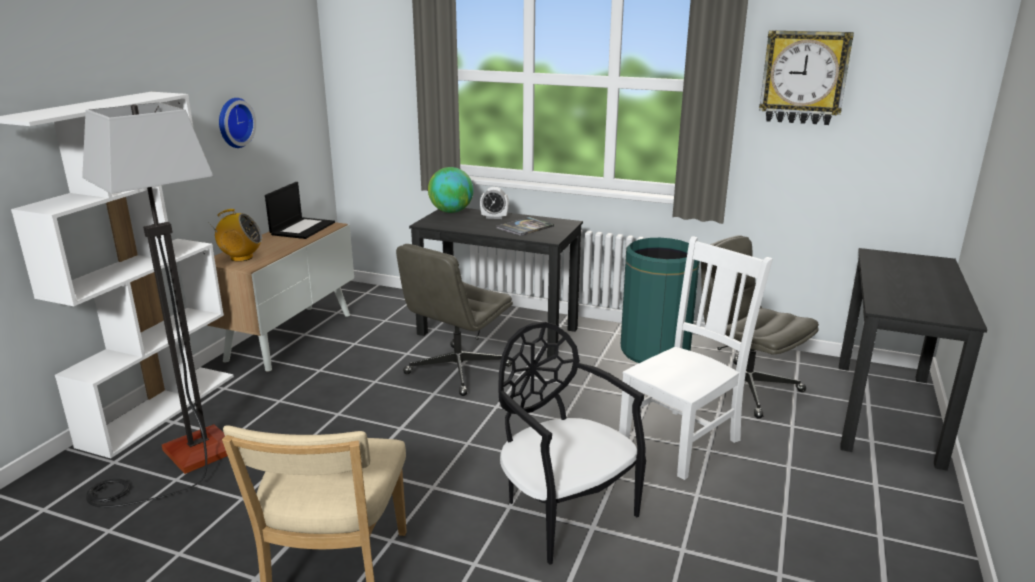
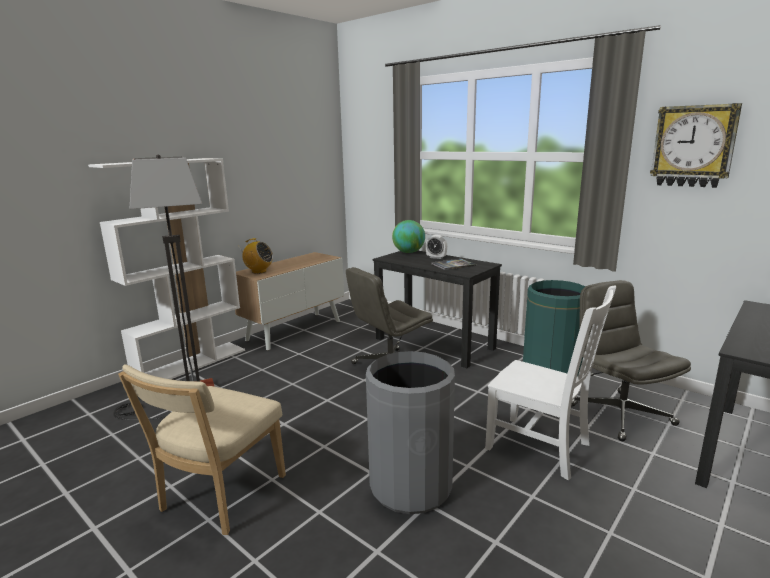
camera: 20 degrees right, 5 degrees down
(233, 122) = (268, 184): wall clock -> none
(302, 228) = (310, 258): laptop -> none
(564, 512) = (411, 486): black chair -> grey trash can
(682, 440) = (541, 447): white chair -> white chair turned 60 degrees clockwise

